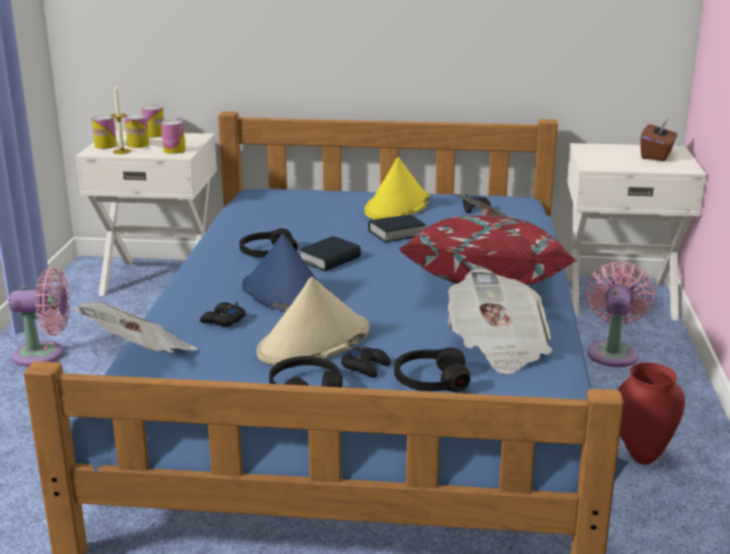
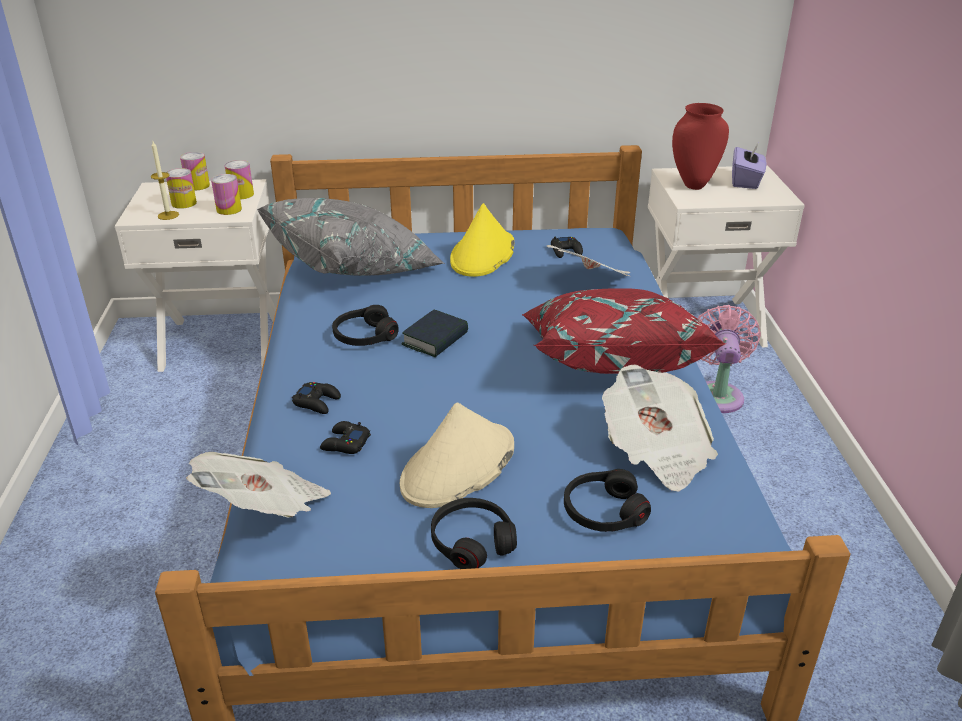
camera: 10 degrees left, 10 degrees up
(44, 354) = (116, 462): pink fan -> none
(105, 145) = (145, 207): can -> can (241, 194)
(278, 208) = (354, 266): none -> grey pillow
(286, 295) = (405, 397): blue hat -> none
(366, 367) = (527, 497): black game controller -> black game controller (317, 402)
(396, 233) = (495, 294): book -> none
(642, 458) = (784, 528): red vase -> red vase (693, 186)
(657, 155) = (746, 181): brown tissue box -> purple tissue box

